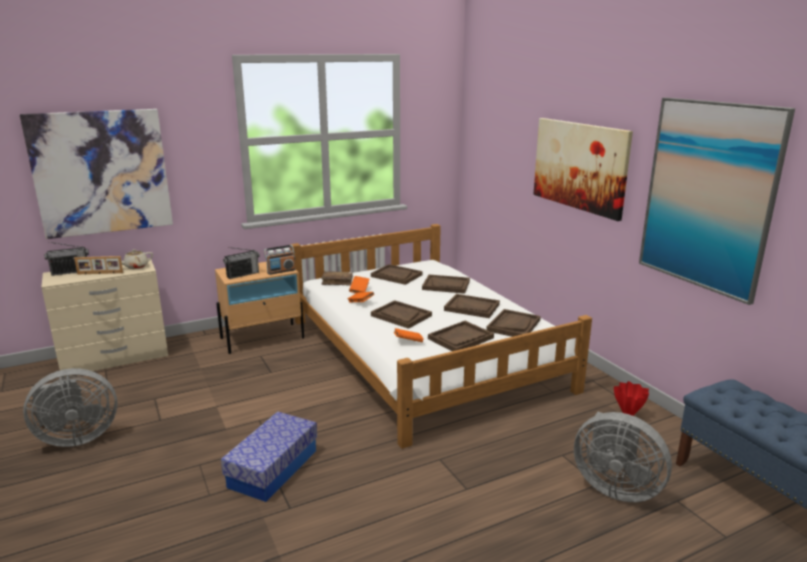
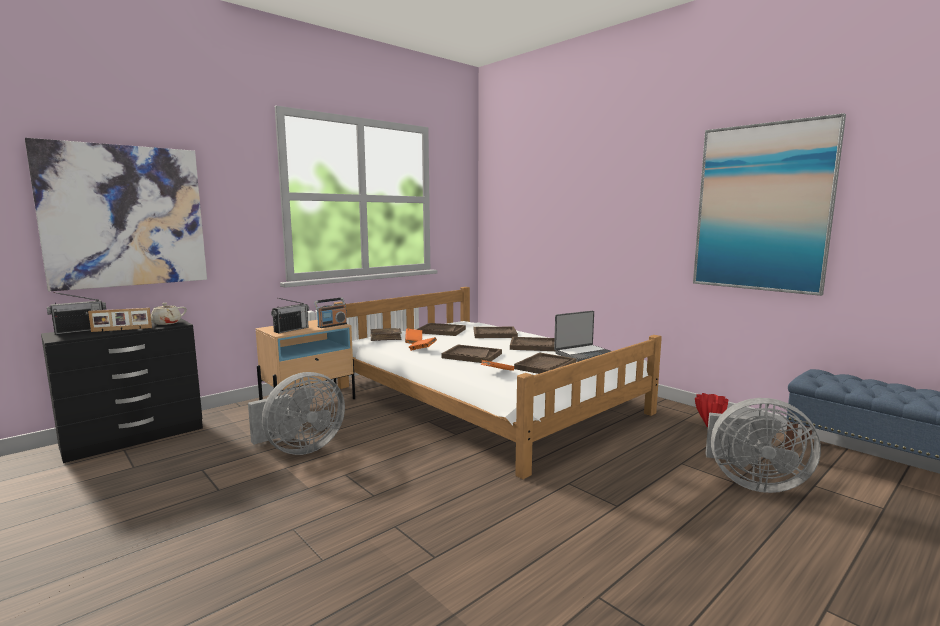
camera: 15 degrees left, 10 degrees down
(76, 437) = (104, 524): grey fan -> grey fan (299, 449)
(116, 358) = (134, 437): beige dresser -> black dresser
(273, 468) = (390, 519): storage box -> none
(513, 325) = (584, 354): brown tray -> laptop
(579, 166) = (616, 209): picture -> none

